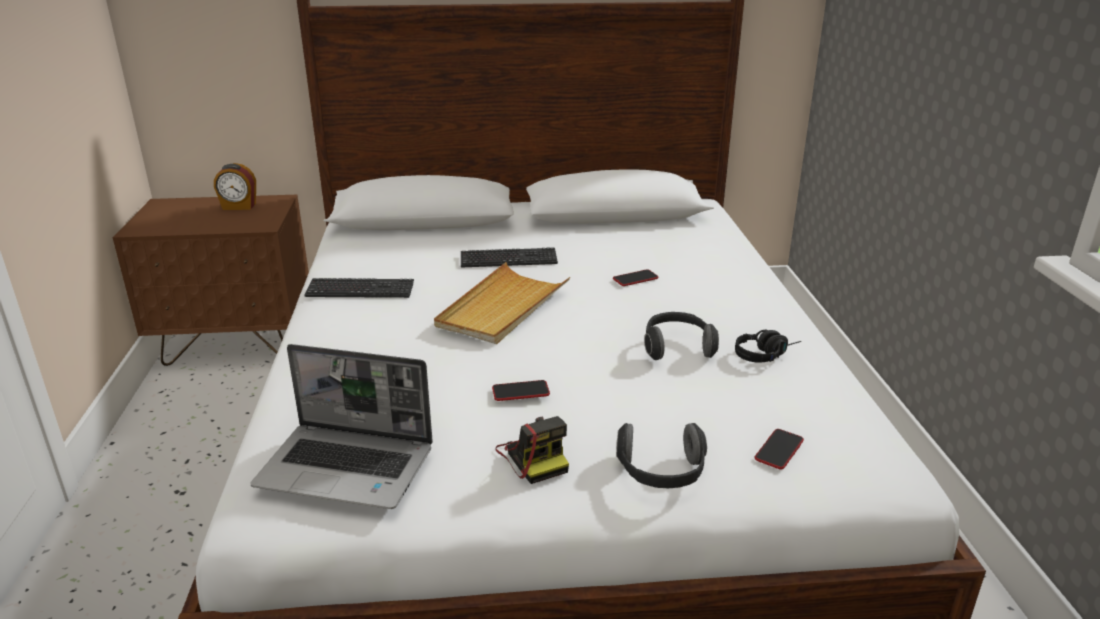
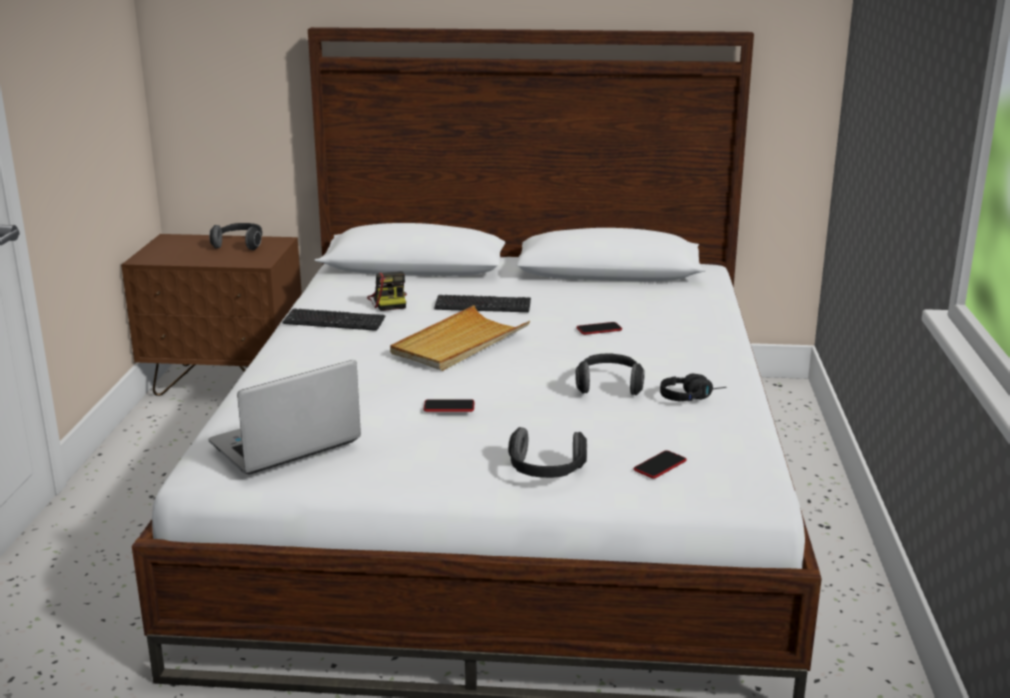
camera: 10 degrees right, 5 degrees down
(239, 207) = (240, 245): alarm clock -> headphones
(348, 467) = (284, 444): laptop -> laptop turned 120 degrees clockwise
(534, 457) = (441, 452): camera -> camera (389, 302)

